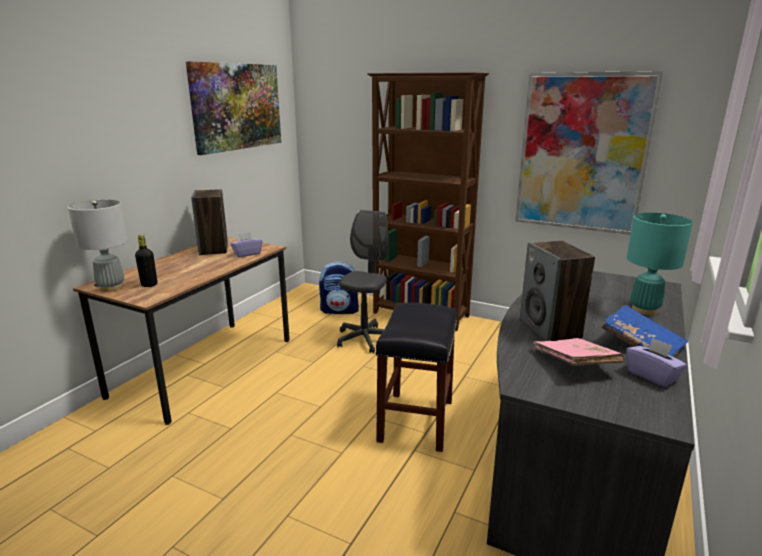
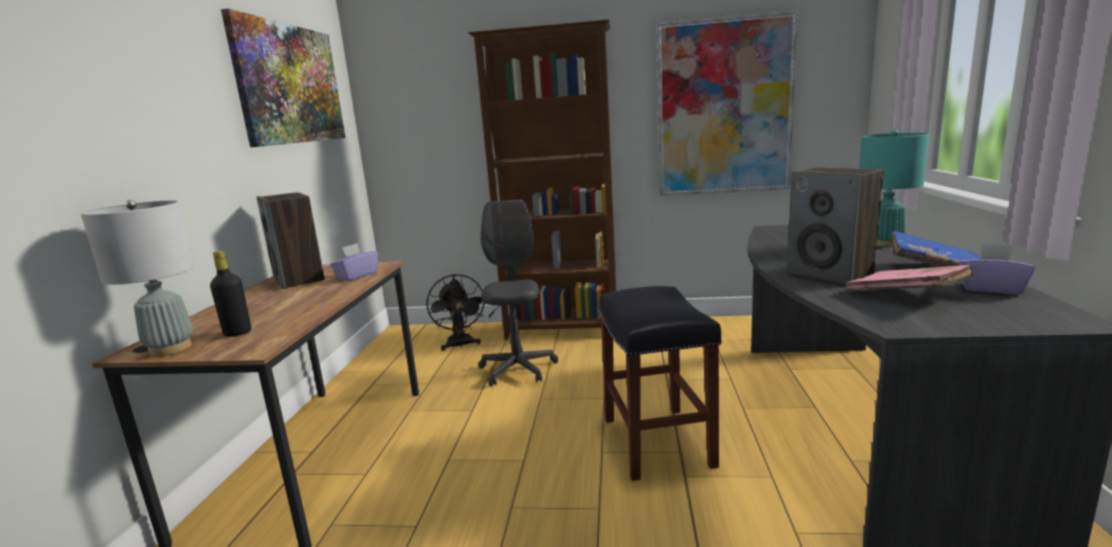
camera: 20 degrees left, 5 degrees down
(340, 310) = (460, 345): backpack -> black fan

